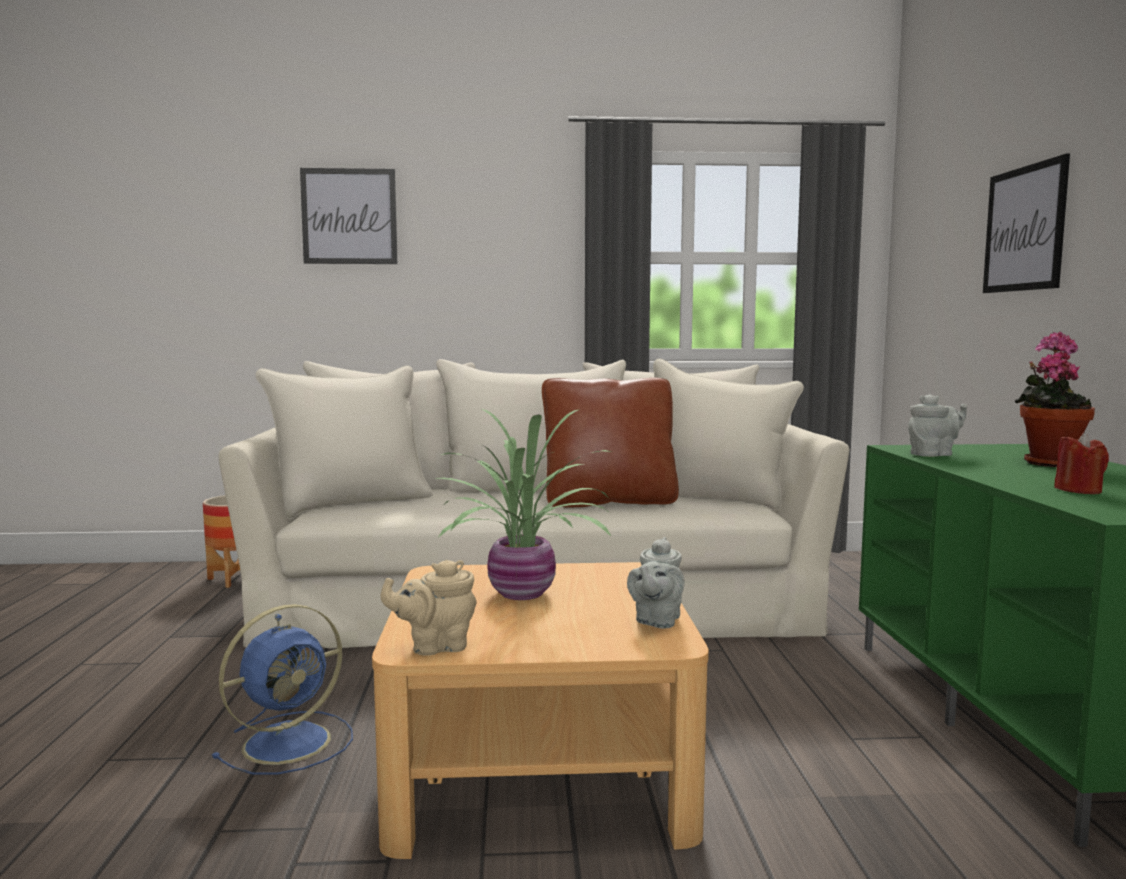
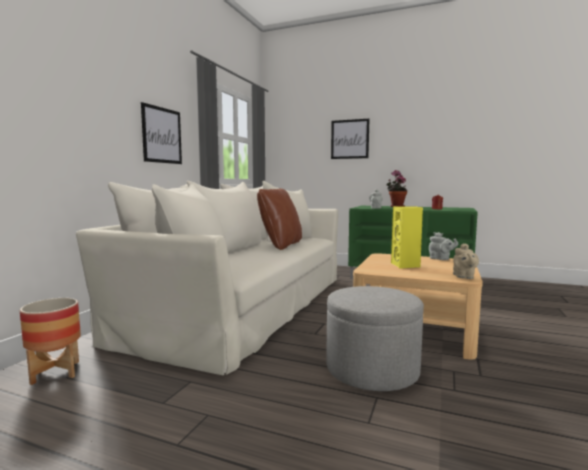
camera: 65 degrees left, 0 degrees up
(291, 742) = (372, 369): blue fan -> grey ottoman
(349, 216) = (76, 74): picture -> picture (162, 135)
(522, 594) = (405, 265): potted plant -> yellow speaker

